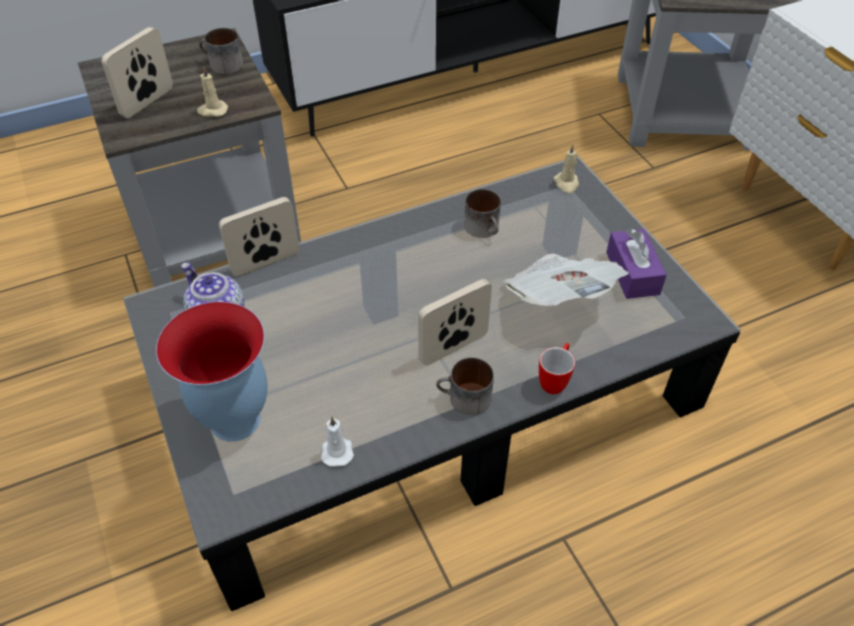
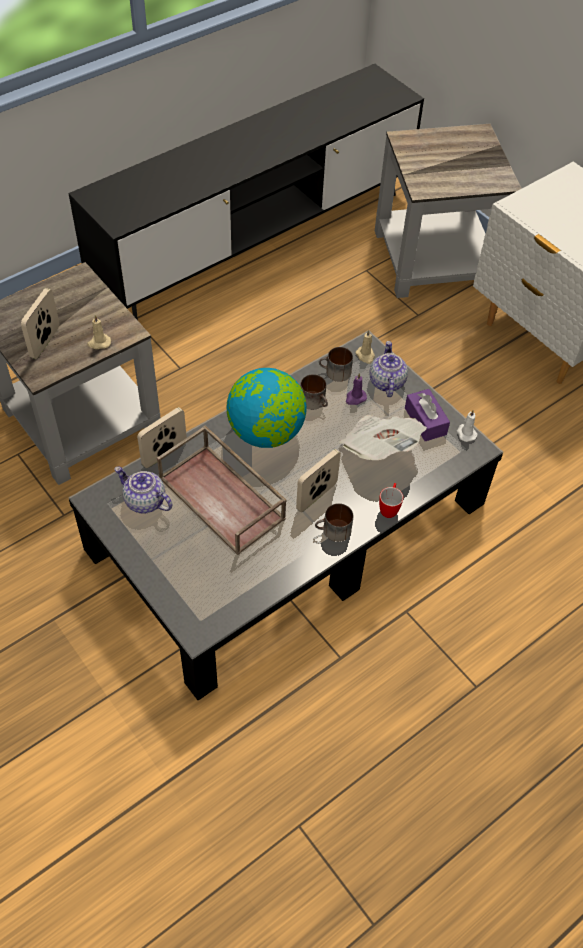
camera: 15 degrees left, 5 degrees up
(222, 65) = (89, 300): mug -> mug (335, 373)
(234, 421) = (184, 573): vase -> none
(323, 330) = (223, 498): none -> brown tray
(337, 451) = (260, 580): white candle -> white candle (465, 433)
(407, 257) = (266, 433): none -> globe
(540, 231) = (355, 398): none -> purple candle
(587, 218) = (386, 382): none -> teapot

